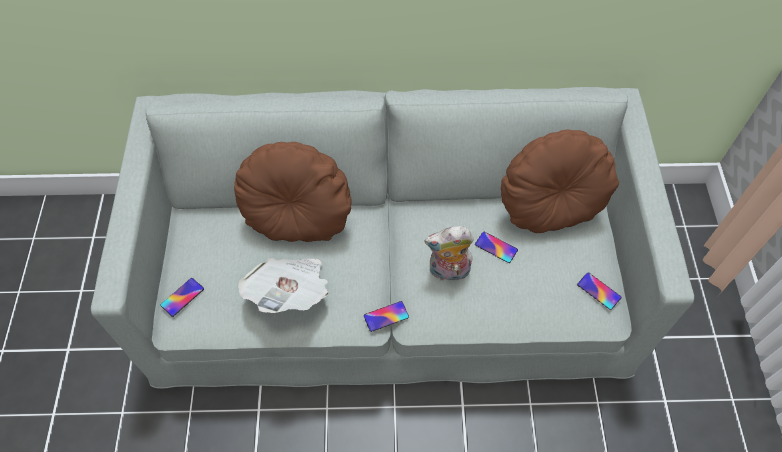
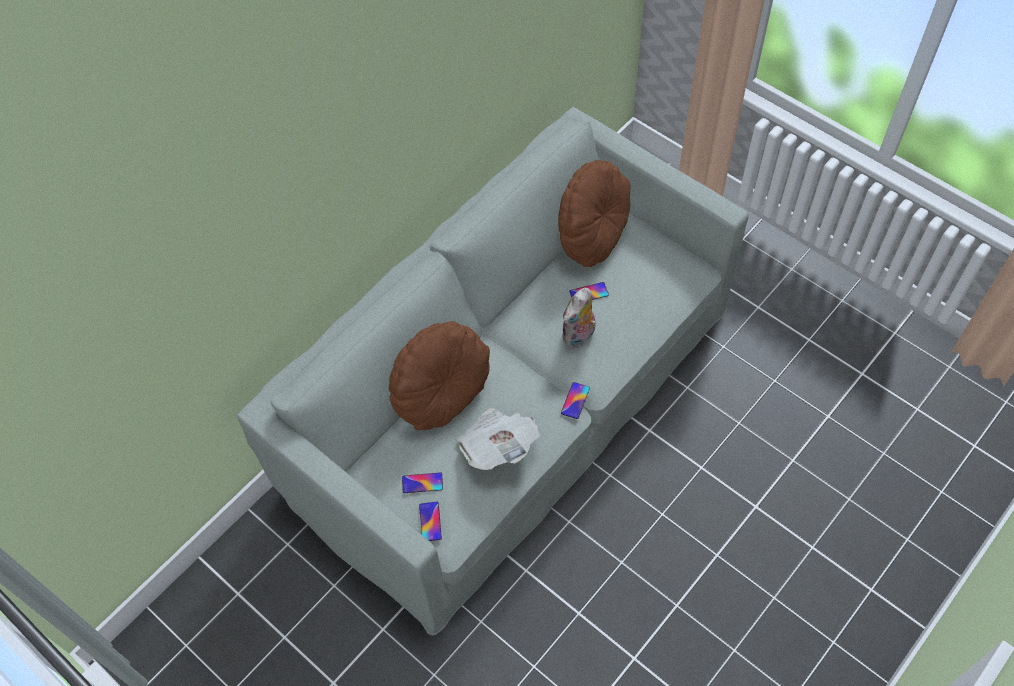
camera: 45 degrees left, 0 degrees up
(598, 291) = (677, 263): phone -> phone (422, 483)

